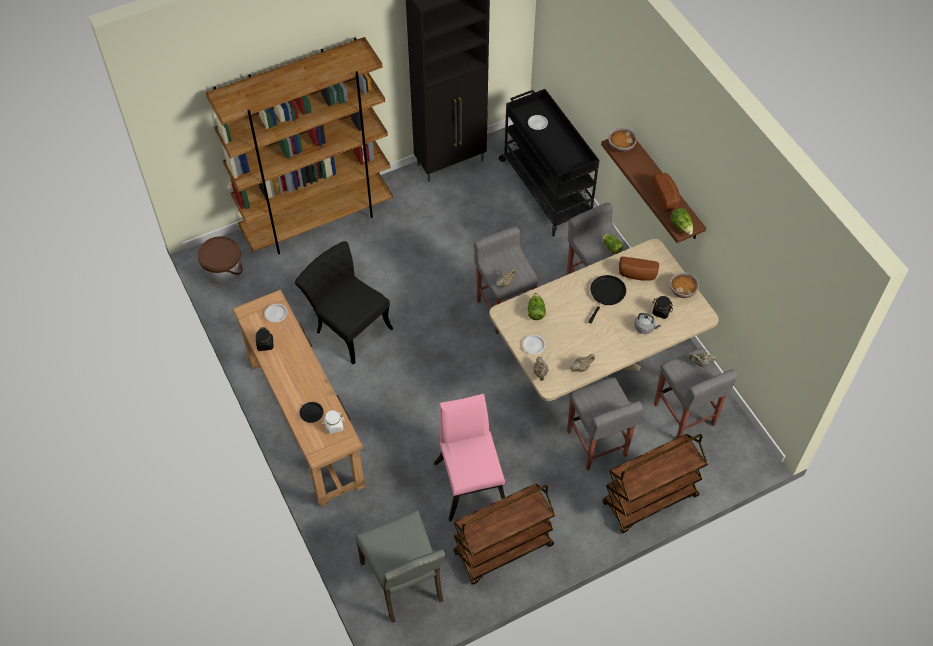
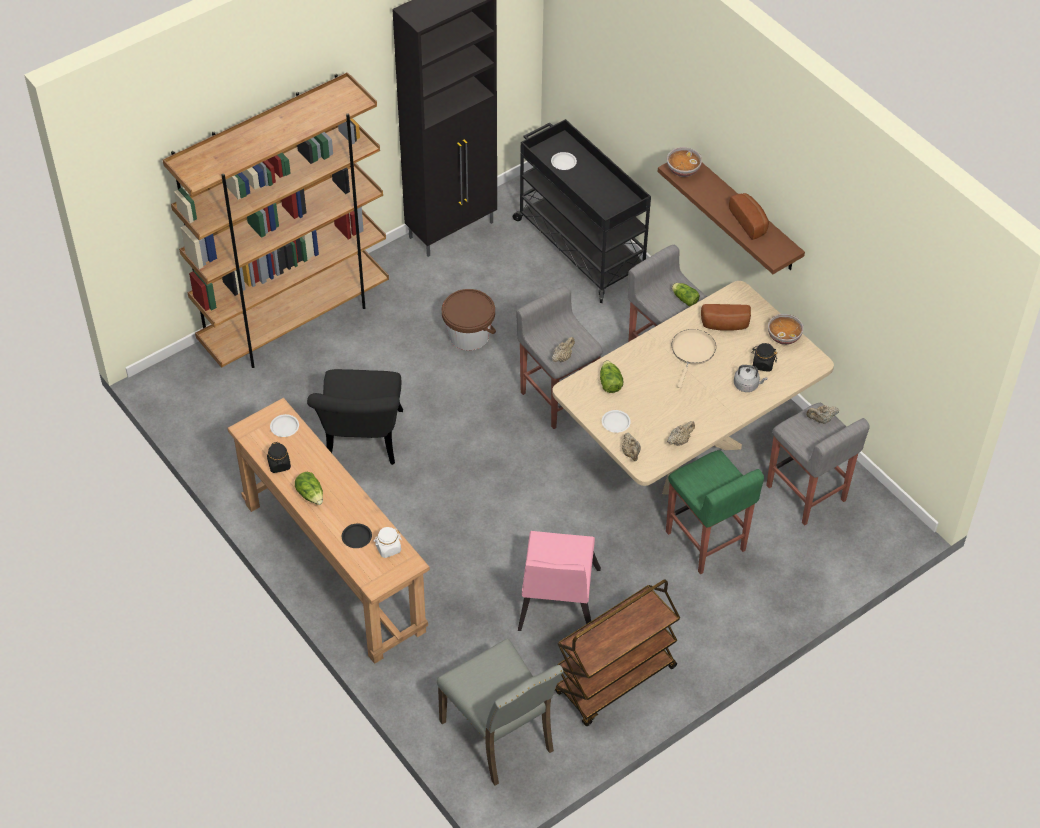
camera: 10 degrees left, 5 degrees down
(224, 271) = (186, 398): brown bucket -> brown bucket (469, 335)
(348, 326) = (362, 444): black chair -> black chair turned 120 degrees counterclockwise
(470, 479) = (557, 605): pink chair -> pink chair turned 150 degrees counterclockwise
(596, 444) = (706, 542): grey stool -> green stool
(606, 294) = (692, 352): black frying pan -> beige frying pan
(649, 500) = (784, 598): brown cart -> none
(681, 226) = (775, 254): lettuce -> lettuce (311, 494)

